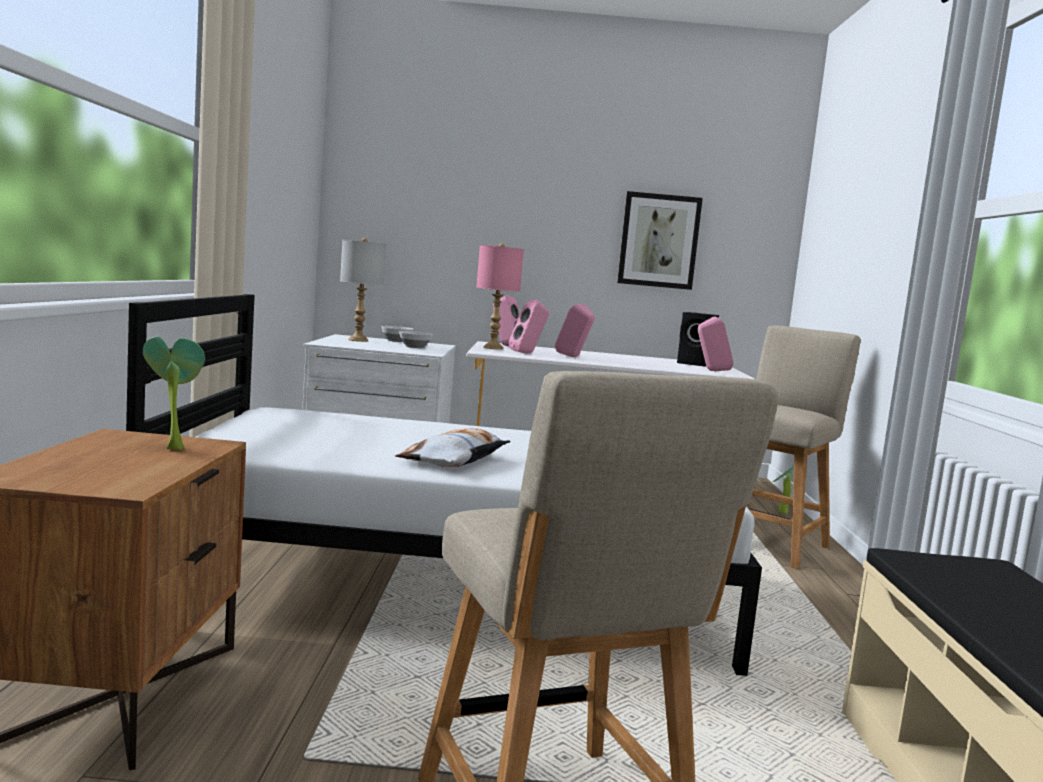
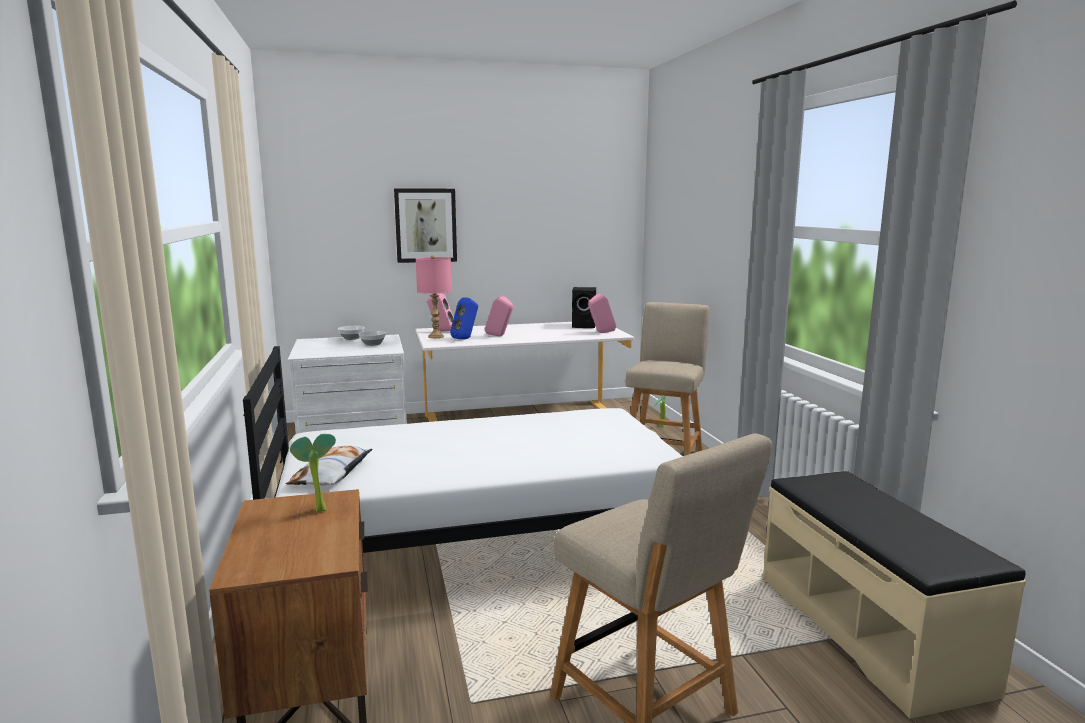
camera: 15 degrees left, 5 degrees up
(358, 340) = (323, 344): grey table lamp -> none
(455, 459) = (486, 460): pillow -> pillow (332, 474)
(528, 353) = (466, 339): pink speaker -> blue speaker
(659, 241) = (544, 235): picture -> picture (425, 225)

